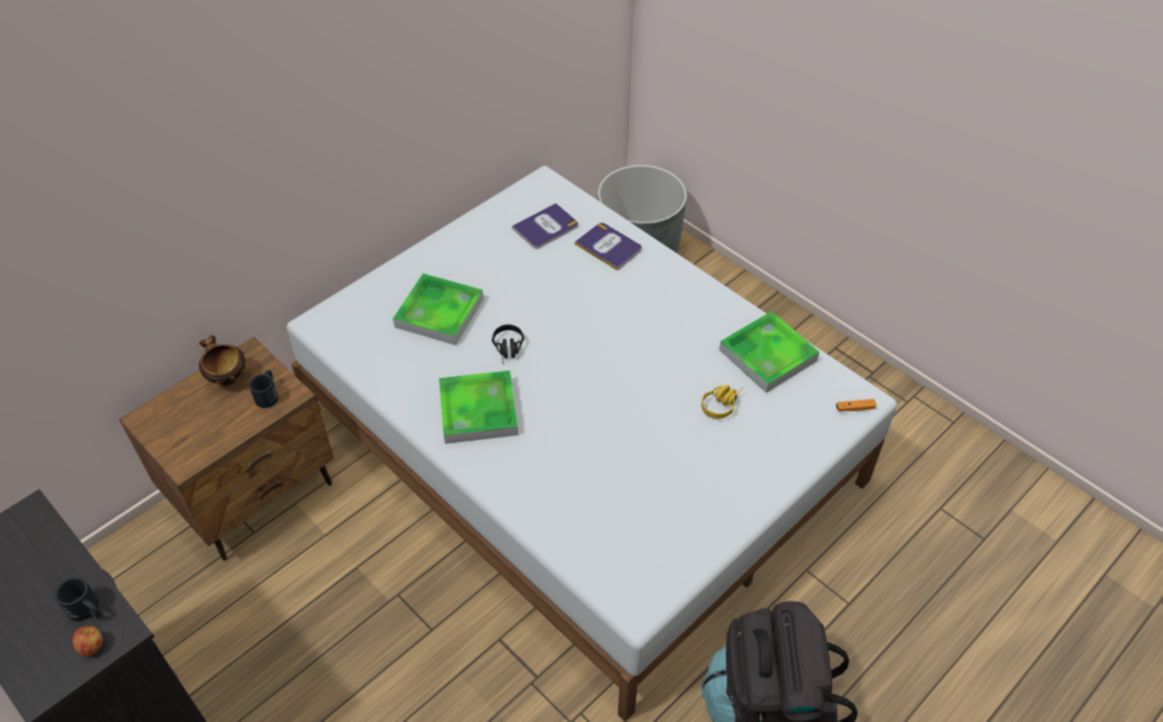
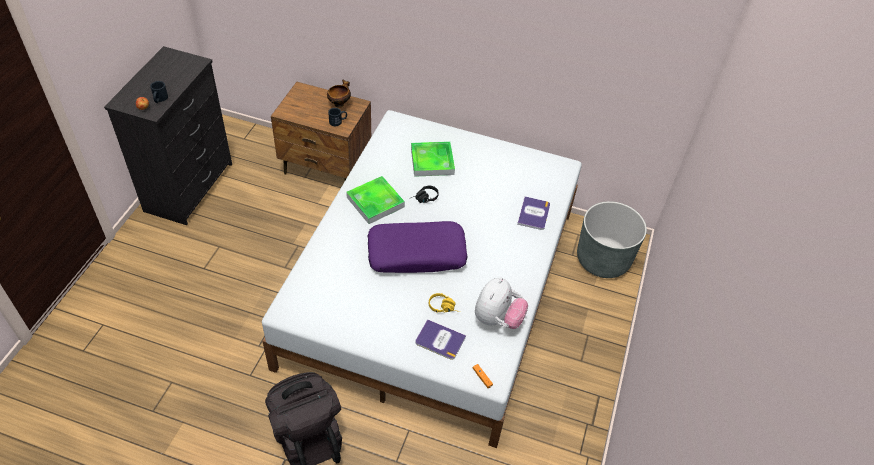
camera: 60 degrees right, 0 degrees up
(546, 227) = (528, 180): book -> book (440, 340)
(609, 398) = (417, 253): none -> purple pillow
(768, 355) = (497, 319): tray -> plush toy

